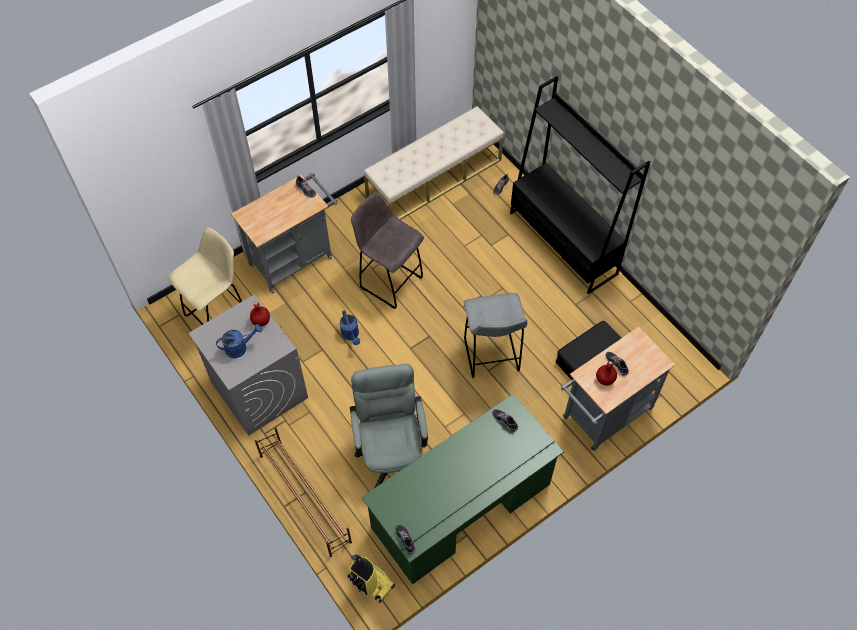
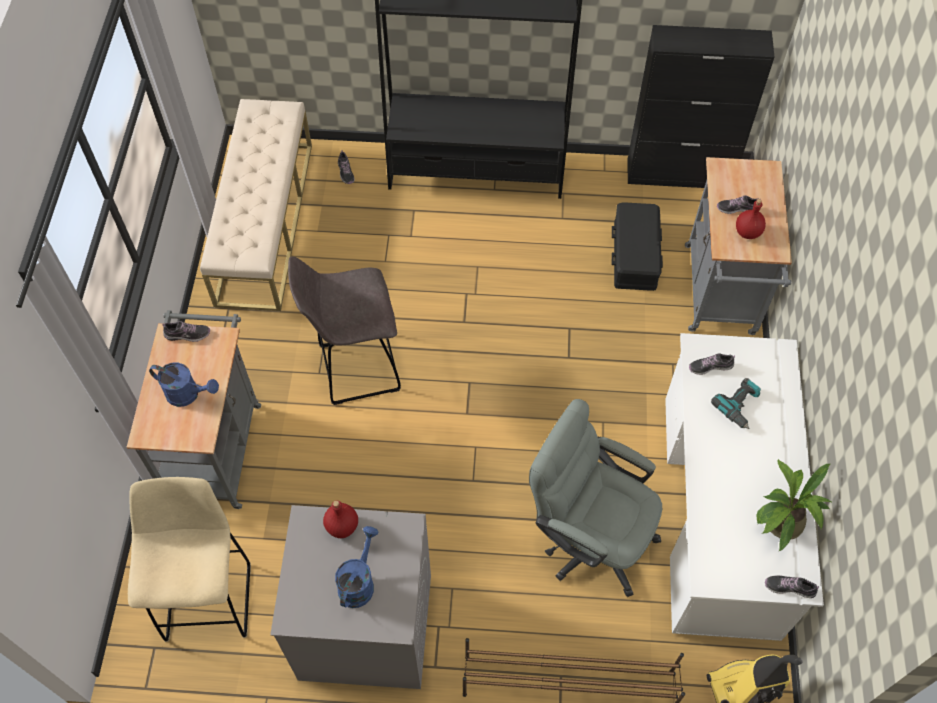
camera: 50 degrees left, 0 degrees up
(351, 335) = (389, 463): blue watering can -> blue watering can (188, 394)
(438, 513) = (779, 524): none -> potted plant
(461, 507) = (720, 513): green desk -> white desk
(491, 357) = (555, 342): grey stool -> none
(493, 450) = (739, 406): none -> power drill
(668, 340) = (679, 174): none -> black cabinet

